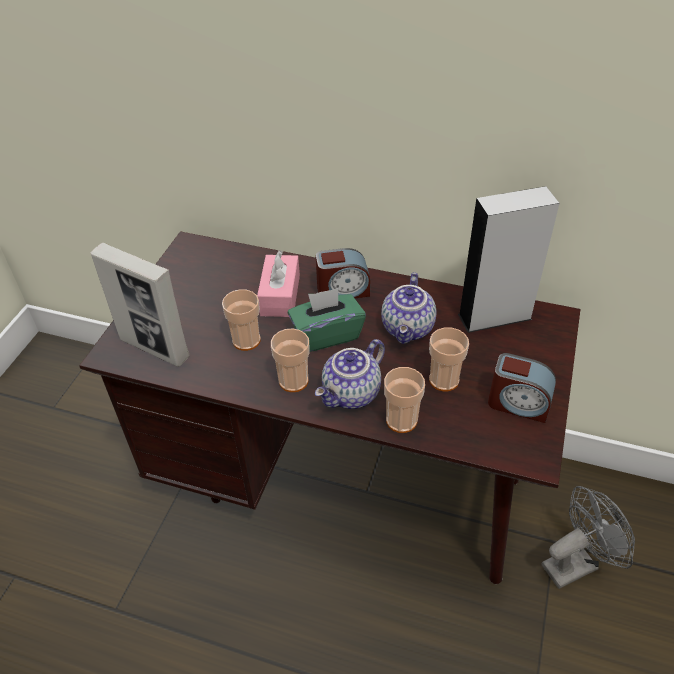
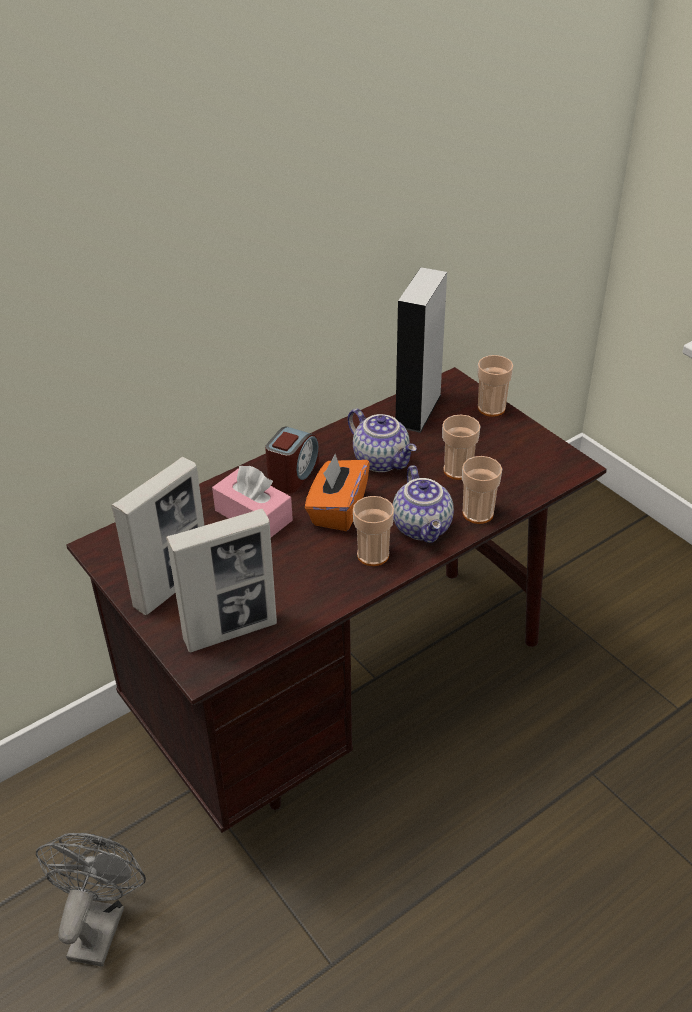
camera: 55 degrees left, 5 degrees down
(177, 297) = (172, 586): none -> picture frame
(246, 340) = (290, 563): cup -> cup (491, 408)
(326, 334) = (337, 510): green tissue box -> orange tissue box
(518, 403) = (517, 446): alarm clock -> none
(576, 563) = (556, 586): grey fan -> grey fan (99, 923)

